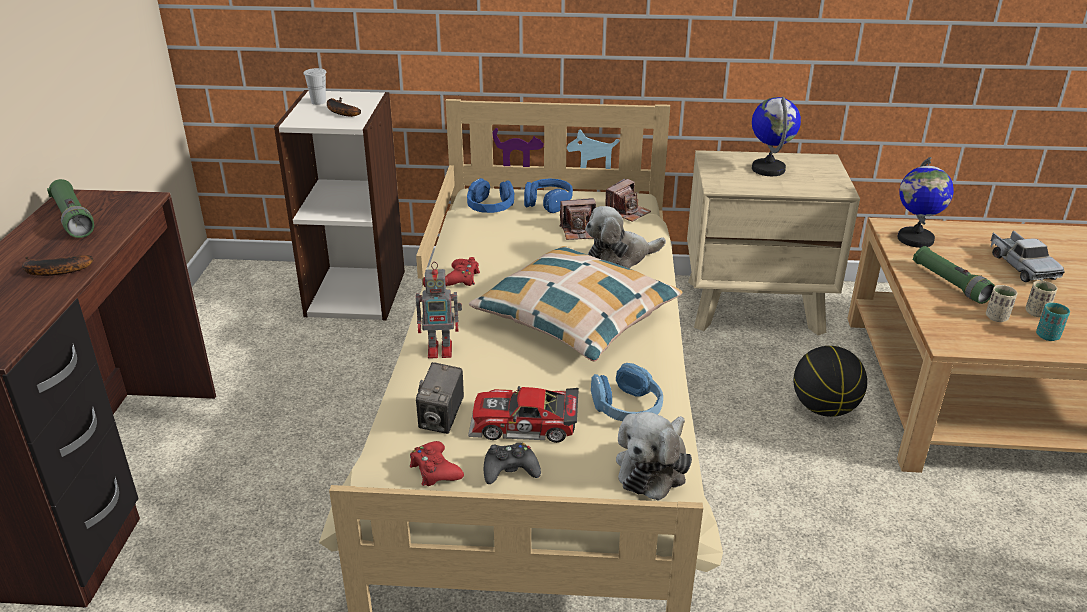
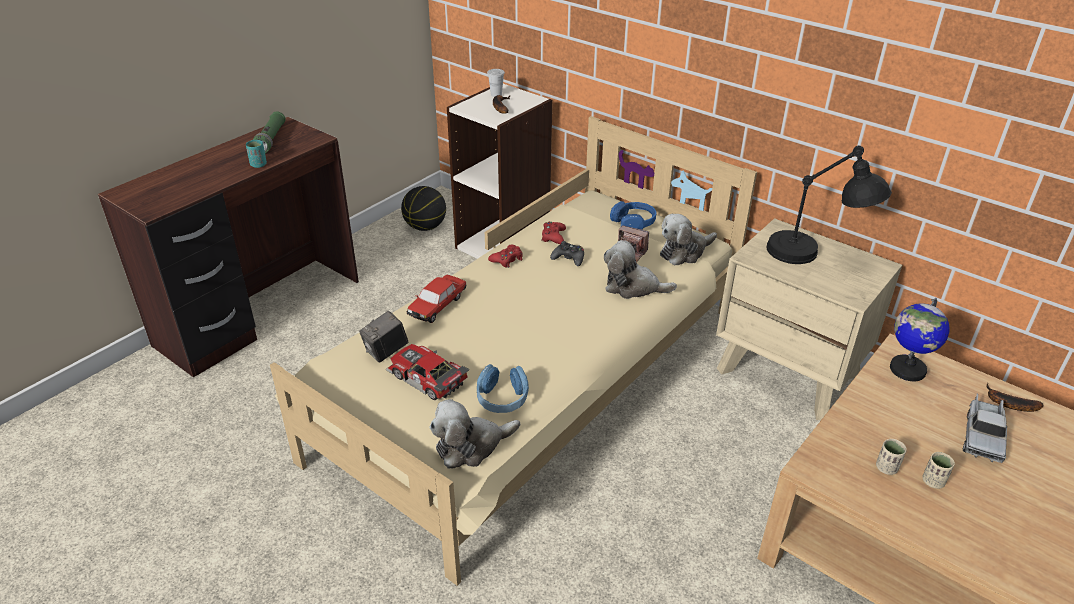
camera: 35 degrees right, 5 degrees up
(52, 271) = (225, 171): banana -> banana (1008, 403)
(435, 470) = (347, 382): red game controller -> red game controller (553, 237)
(441, 349) = (437, 305): toy robot -> toy car
(490, 207) = (588, 212): blue headphones -> none
(510, 470) = (386, 403): black game controller -> black game controller (568, 258)
(576, 317) = (547, 319): pillow -> none
(627, 212) = (684, 252): camera -> plush toy
(768, 169) = (815, 256): globe -> black table lamp
(824, 408) = (750, 479): basketball -> basketball (425, 227)
(949, 283) = (884, 421): green flashlight -> none
(1047, 336) = (913, 505): turquoise cup -> turquoise cup (258, 165)

